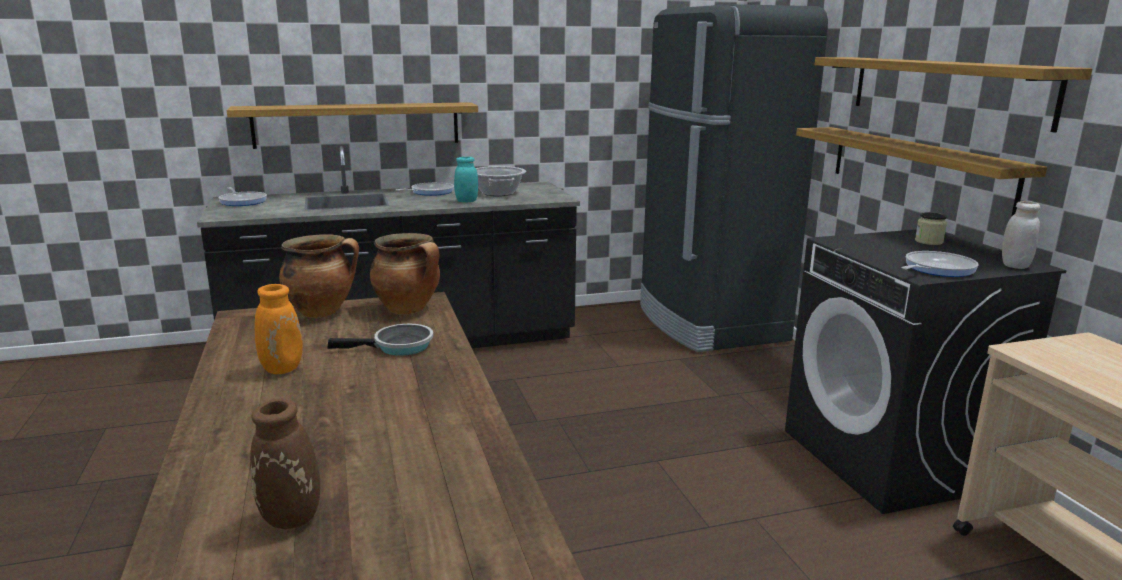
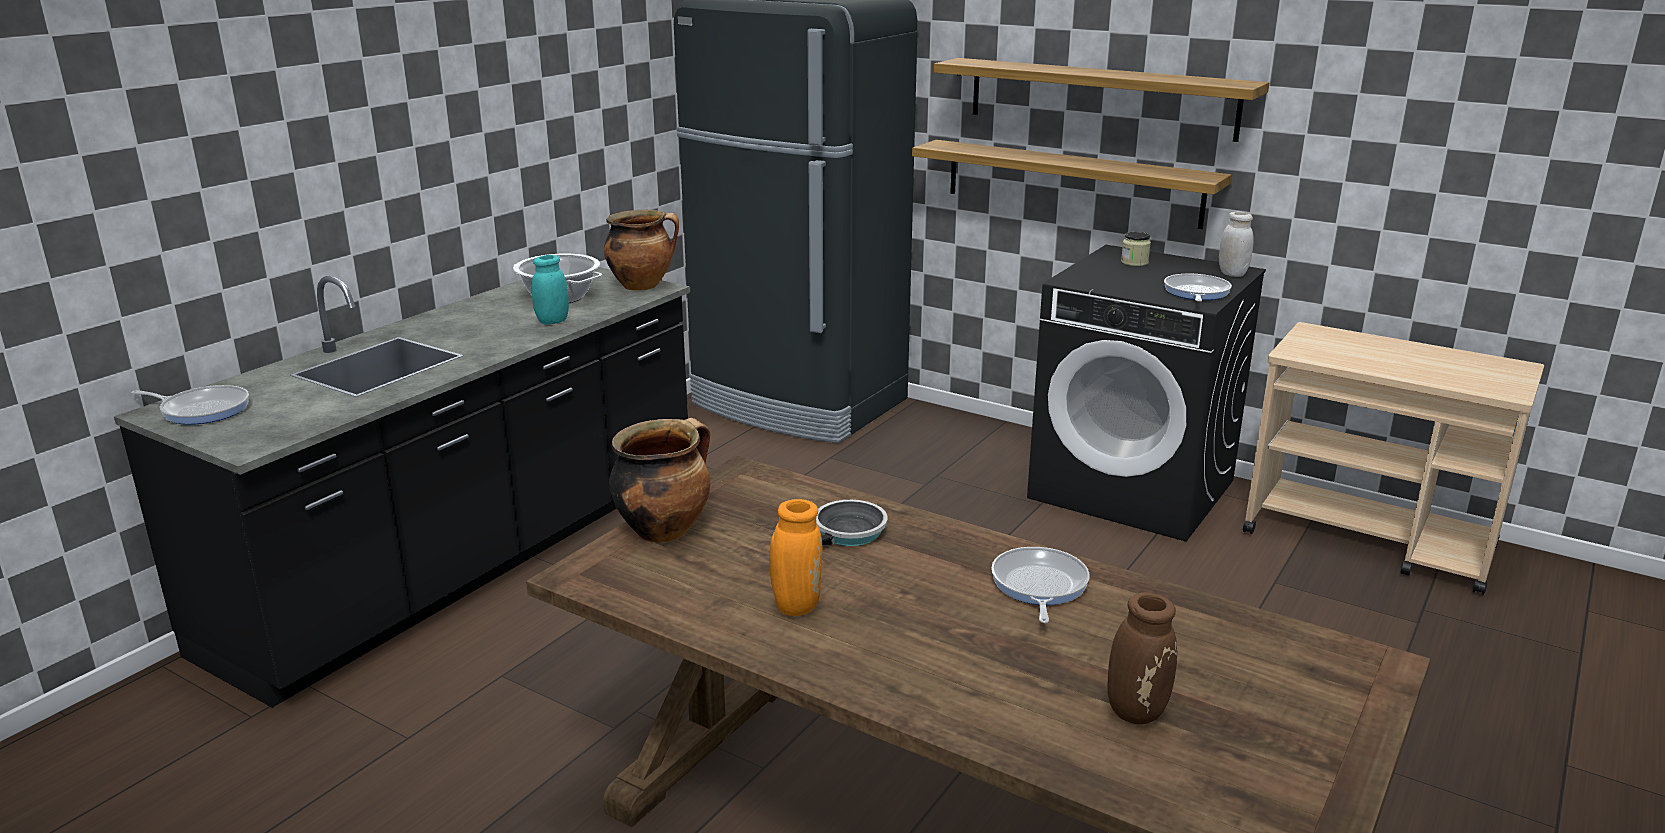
camera: 40 degrees left, 5 degrees up
(357, 125) = (322, 234): shelf -> none
(409, 309) = (753, 490): cooking pot -> cooking pot (643, 285)
(430, 192) = (462, 318): frying pan -> frying pan (1038, 586)

